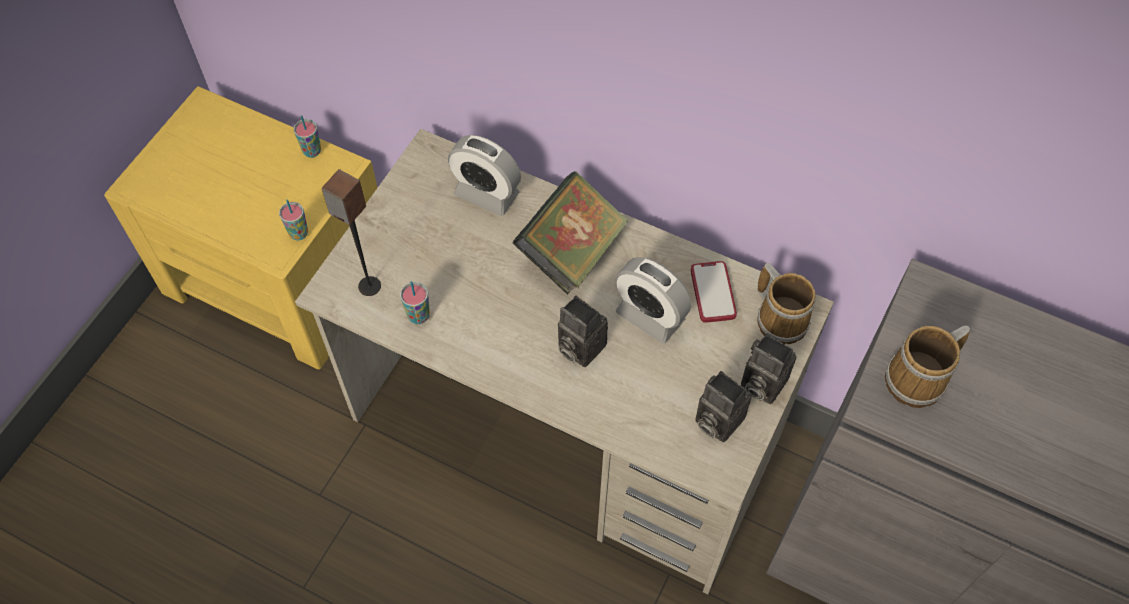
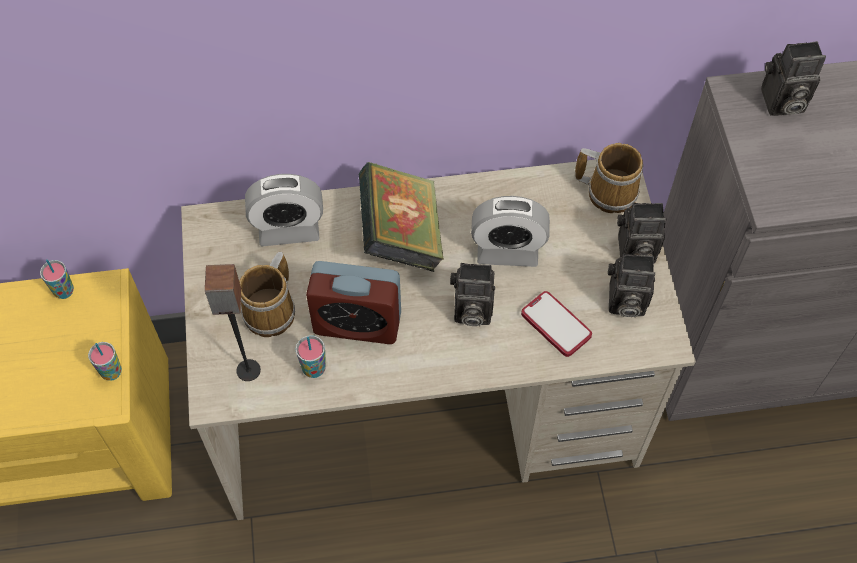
camera: 35 degrees left, 0 degrees up
(480, 301) = (357, 323): none -> alarm clock
(713, 293) = (541, 202): phone -> phone (556, 325)
(919, 380) = (786, 166): mug -> mug (272, 311)
(964, 321) = (781, 103): none -> camera

